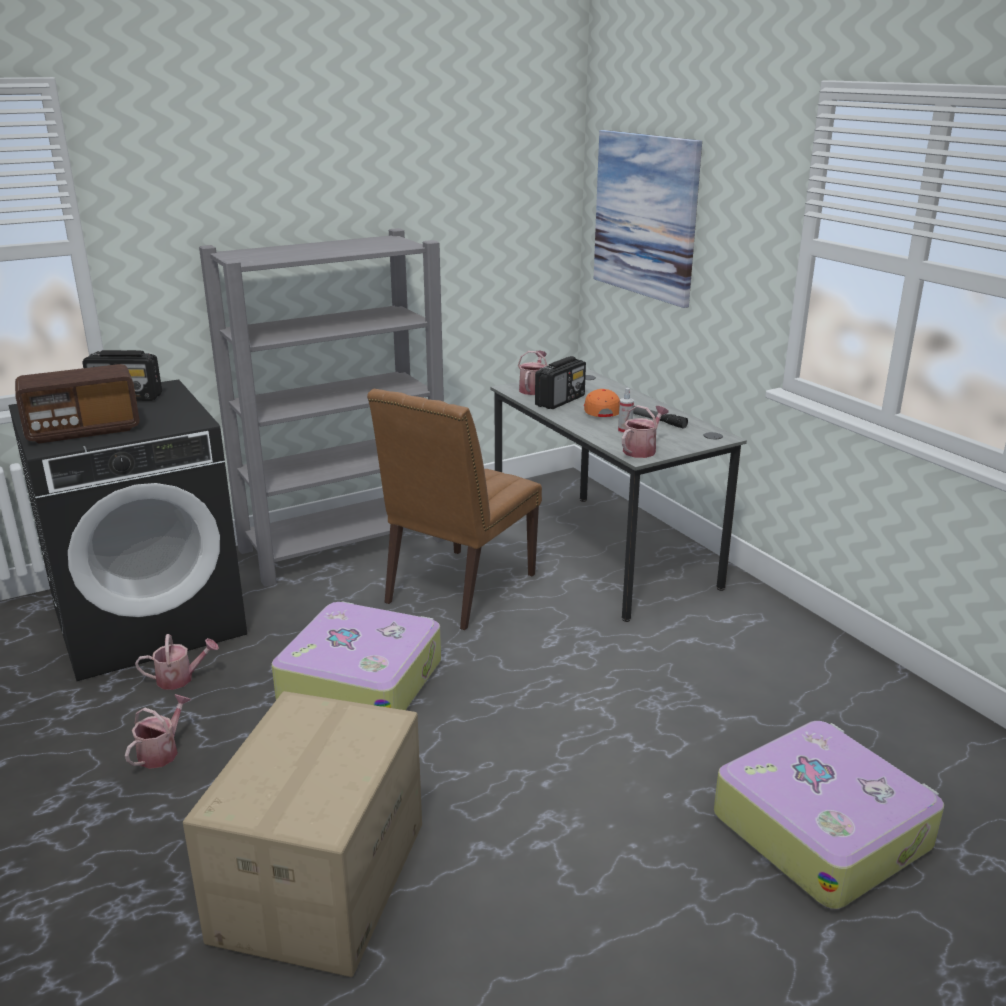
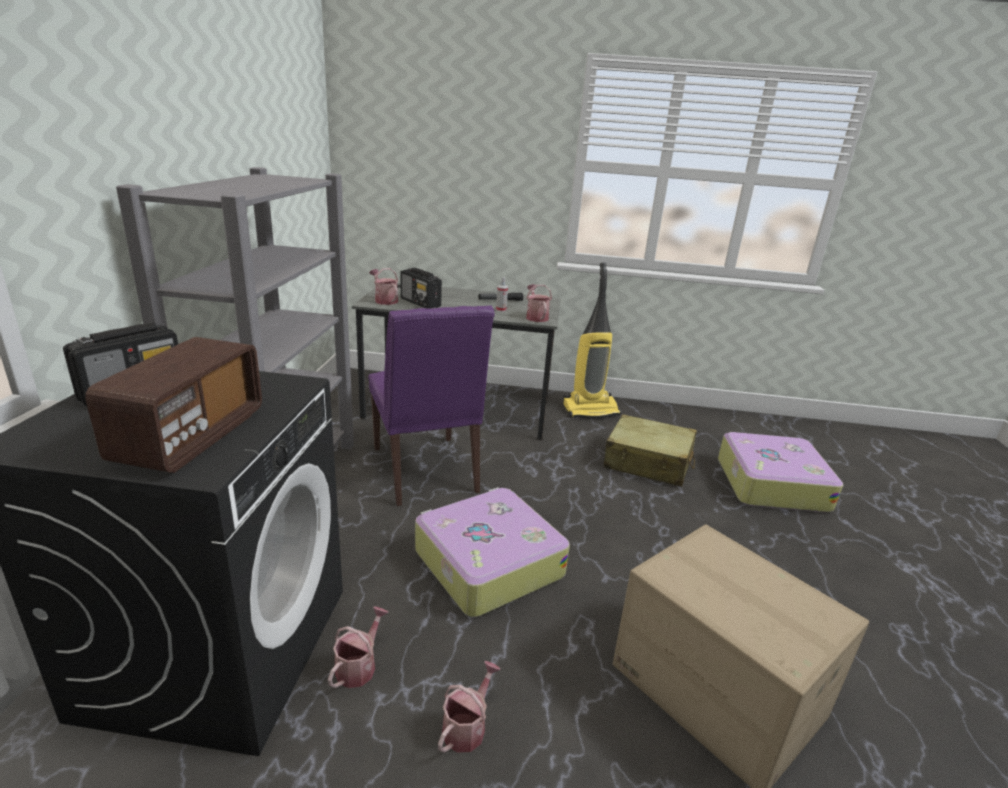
camera: 55 degrees left, 0 degrees up
(162, 751) = (467, 726): watering can -> watering can turned 60 degrees clockwise
(461, 587) = (424, 469): brown chair -> purple chair
(560, 401) = (420, 303): radio -> radio turned 150 degrees clockwise
(600, 410) = (457, 302): orange cap -> none
(645, 216) = (414, 155): picture -> none
(699, 708) = (648, 463): none -> beige suitcase
(761, 624) = (590, 410): none -> vacuum cleaner

